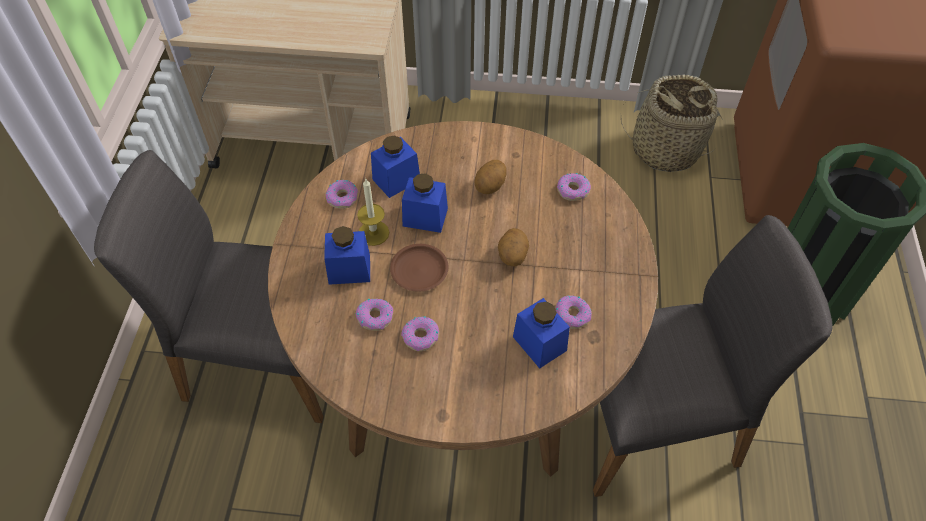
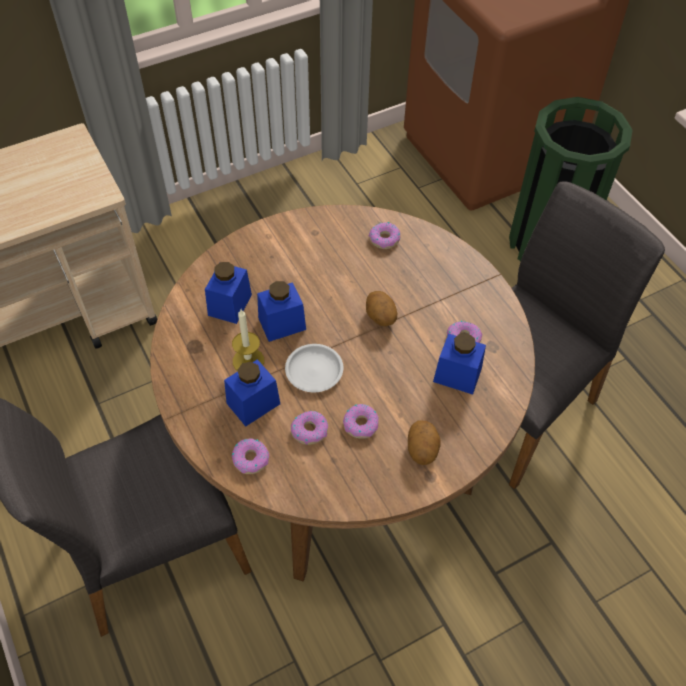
camera: 35 degrees left, 0 degrees up
(343, 197) = (194, 345): donut -> donut (251, 459)
(419, 269) = (314, 370): brown plate -> white plate
(490, 186) = (315, 269): potato -> potato (422, 450)
(665, 149) = (367, 181): basket -> none

